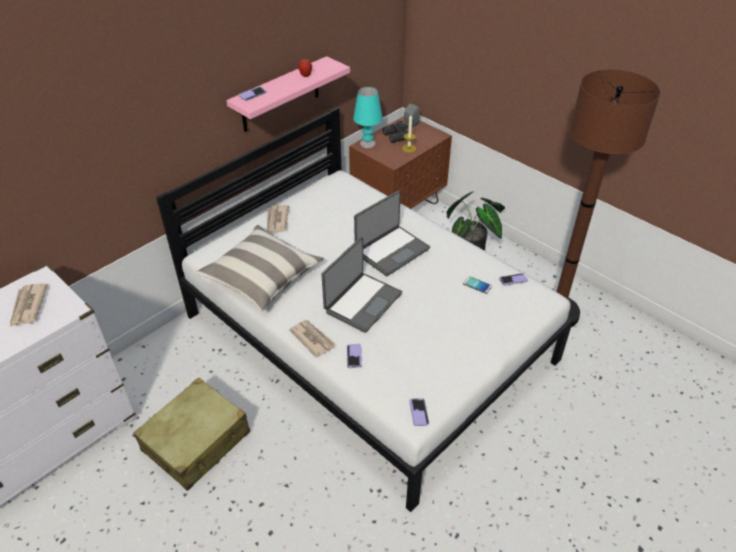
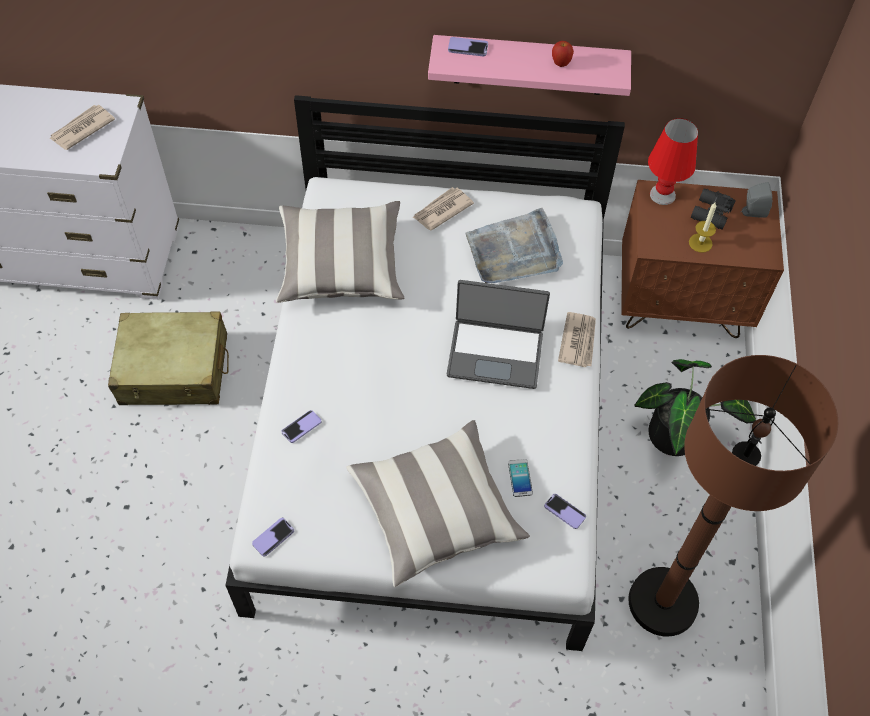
camera: 50 degrees right, 15 degrees up
(312, 339) = (294, 373): newspaper -> newspaper (578, 341)
(336, 209) = (514, 251): none -> grey tray
(362, 302) = (386, 380): laptop -> none
(367, 143) = (663, 194): turquoise table lamp -> red table lamp
(467, 329) = (436, 511): none -> pillow

